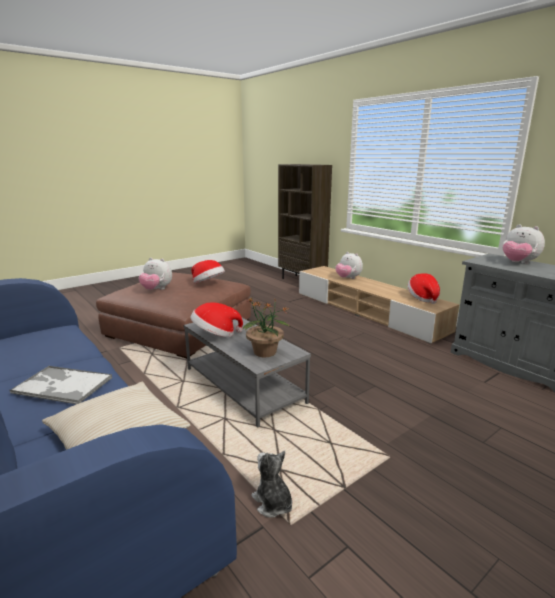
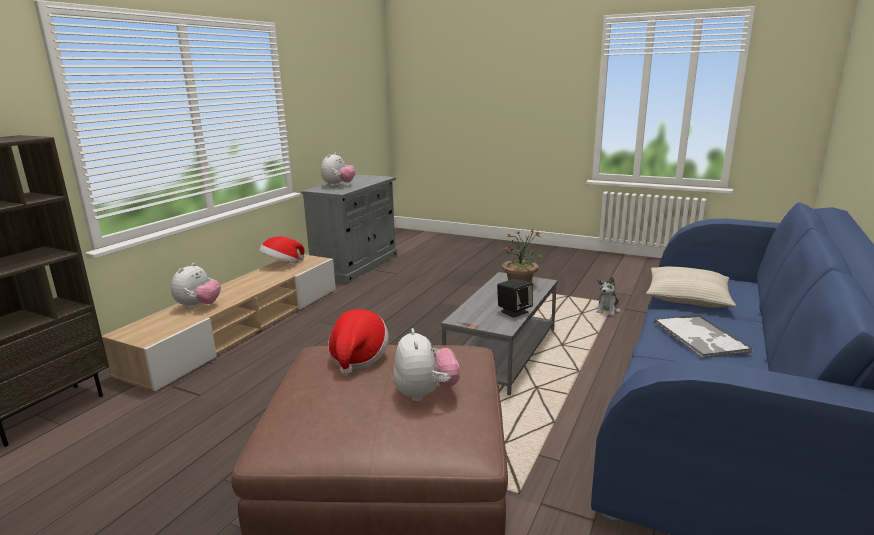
camera: 115 degrees left, 0 degrees up
(215, 334) = (514, 311): hat -> black speaker

